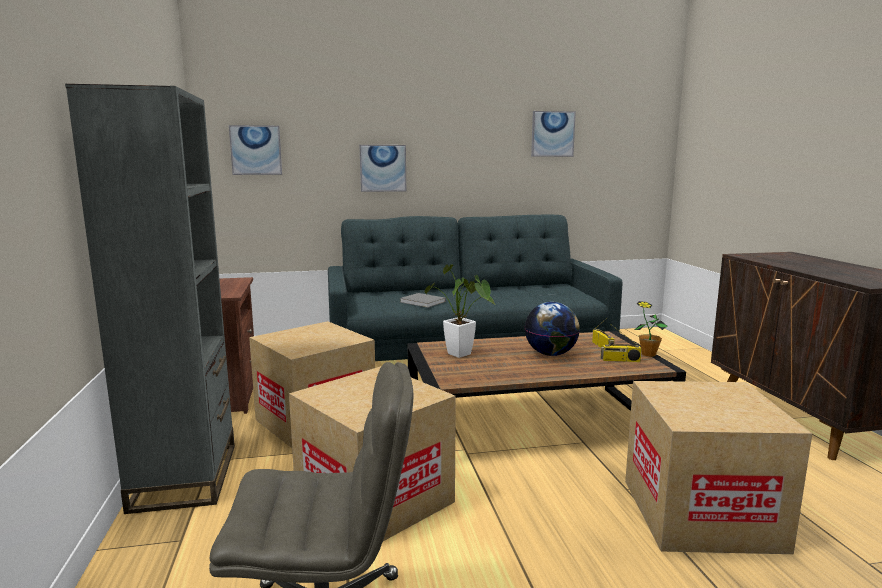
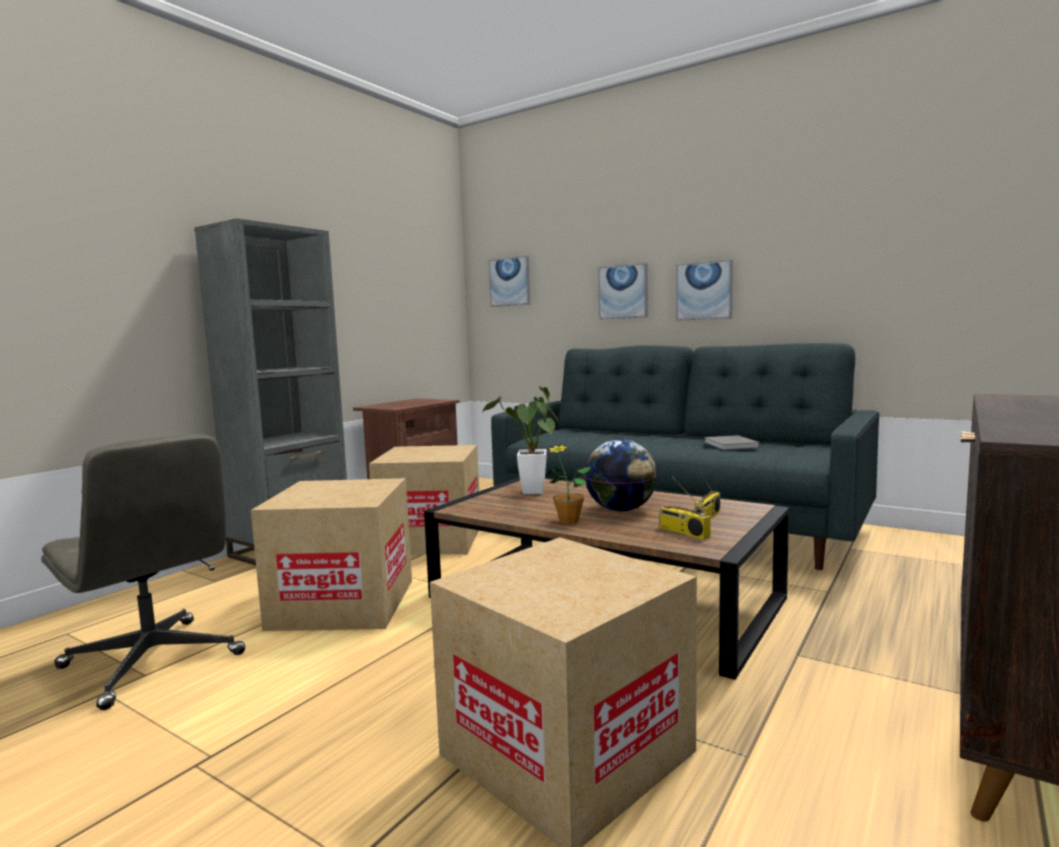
camera: 45 degrees right, 5 degrees down
(423, 302) = (595, 440): grey book -> grey book (731, 445)
(552, 134) = (849, 227): picture -> picture (704, 291)
(648, 354) = (743, 536): potted plant -> potted plant (569, 521)

